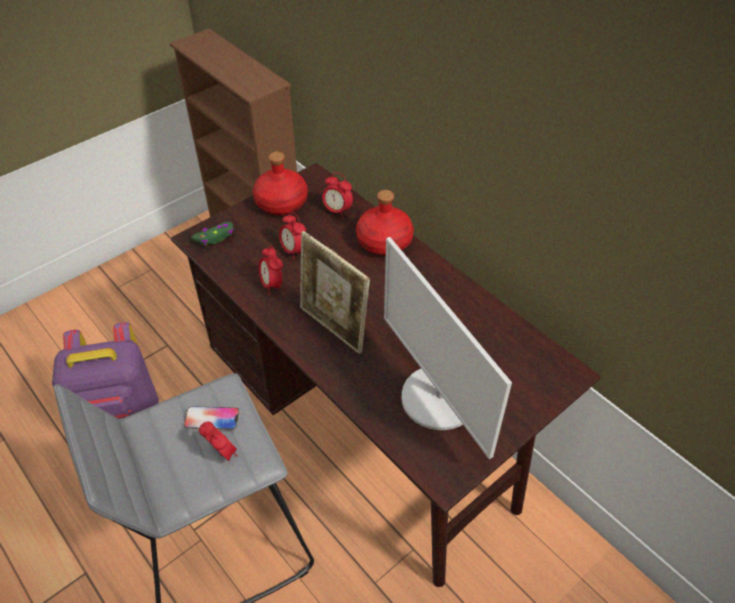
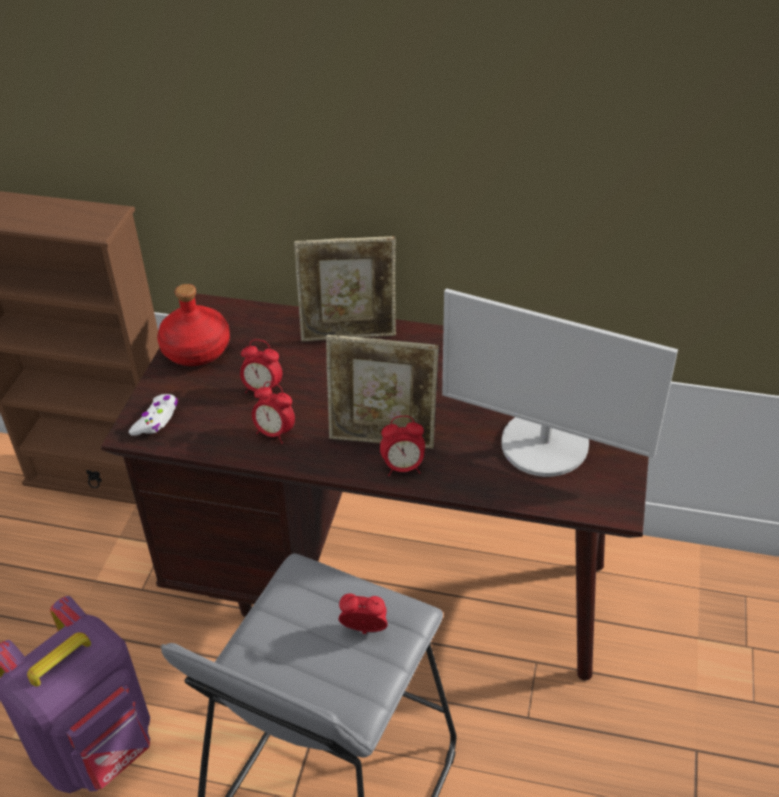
camera: 35 degrees left, 5 degrees down
(212, 419) = (318, 606): phone -> none
(215, 237) = (156, 420): green game controller -> white game controller
(337, 211) = (268, 329): alarm clock -> alarm clock (403, 467)
(385, 241) = (349, 335): red bottle -> picture frame

